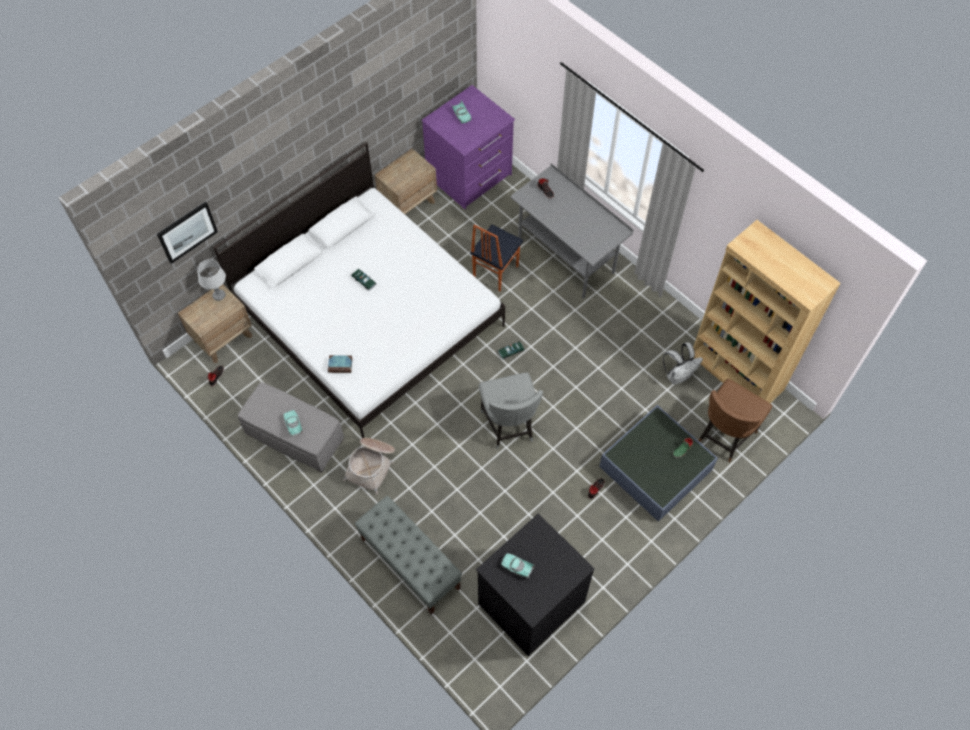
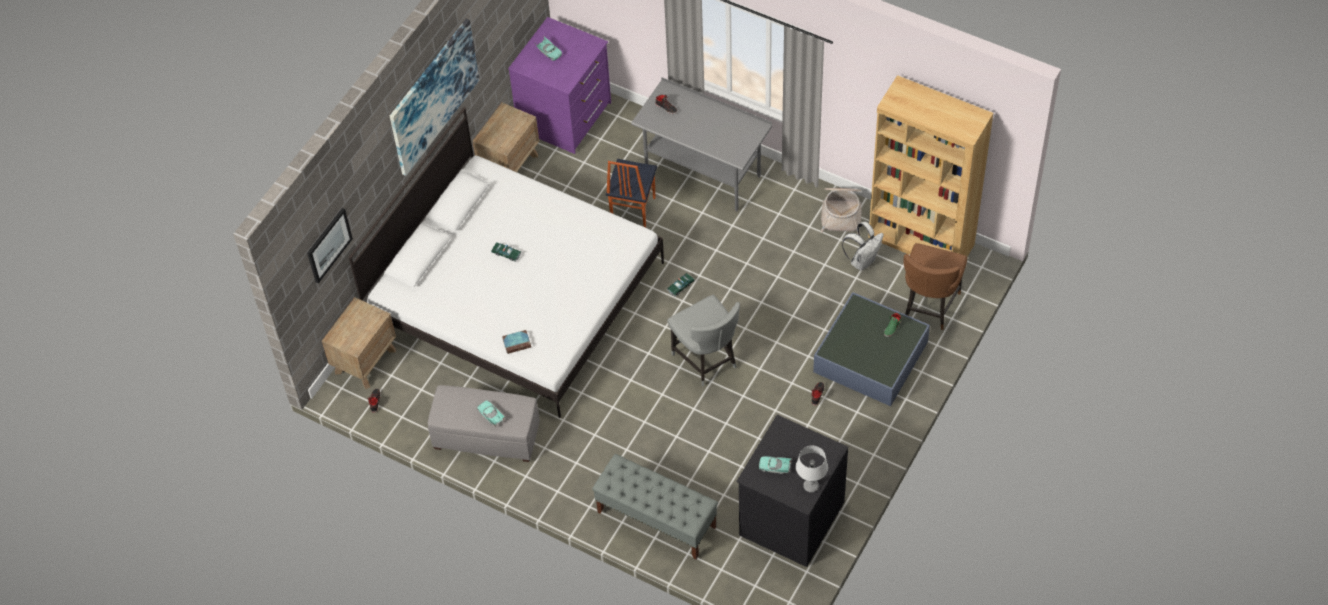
camera: 15 degrees left, 5 degrees down
(219, 296) = (358, 311): grey table lamp -> grey table lamp (811, 486)
(330, 123) = (433, 96): none -> picture
(371, 465) = (579, 440): basket -> basket (841, 212)

